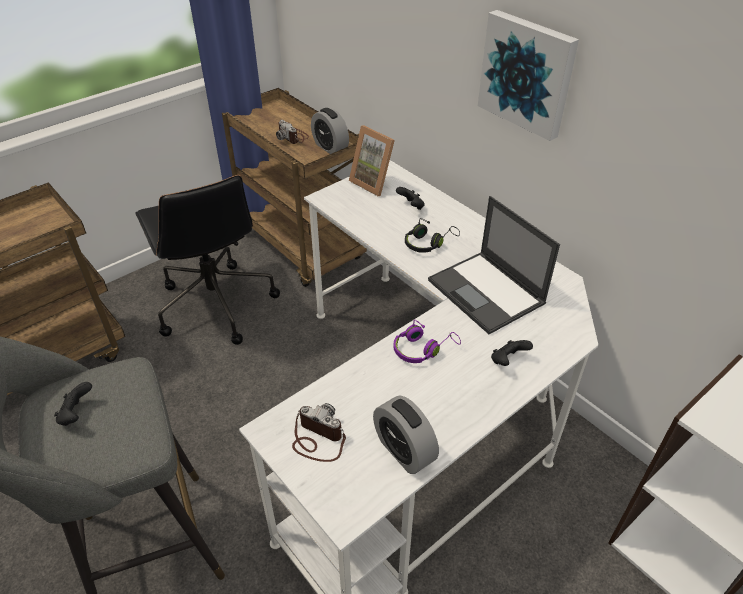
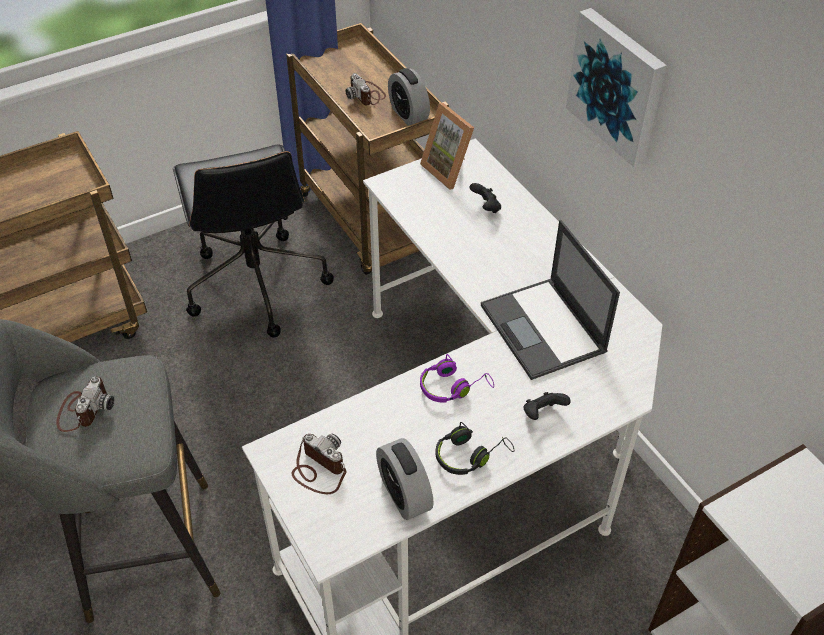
camera: 10 degrees right, 5 degrees up
(77, 414) = (84, 409): black game controller -> camera
(428, 243) = (494, 258): black headphones -> black headphones (470, 455)

